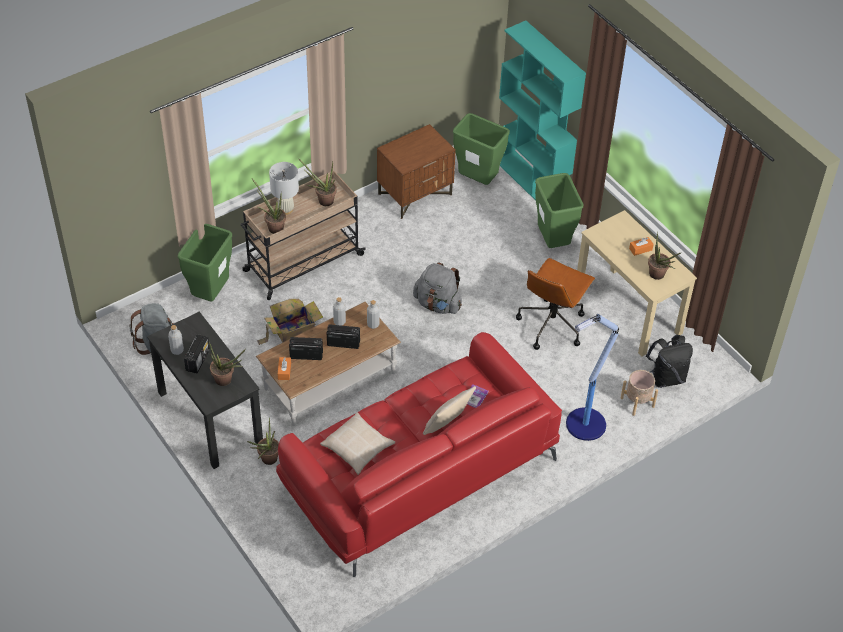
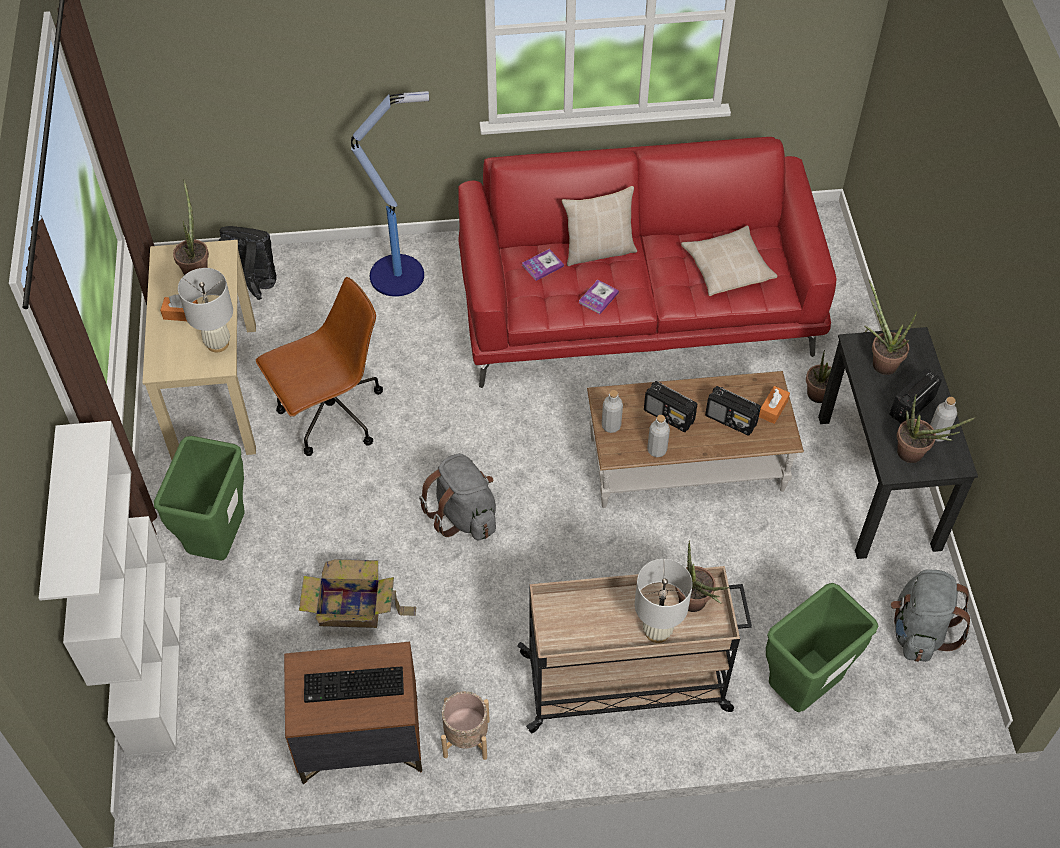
camera: 150 degrees left, 5 degrees up
(292, 330) = (702, 567): cardboard box -> cardboard box (353, 610)
(322, 200) = (585, 623): potted plant -> potted plant (915, 455)
(414, 149) = (353, 687): none -> keyboard
(427, 391) = (598, 298): none -> book
(478, 181) = (236, 718): green trash can -> none
(531, 181) = (153, 674): turquoise bookcase -> white bookcase
(605, 242) = (218, 343): none -> white table lamp
(637, 402) = (313, 274): beige planter -> beige planter (466, 738)

